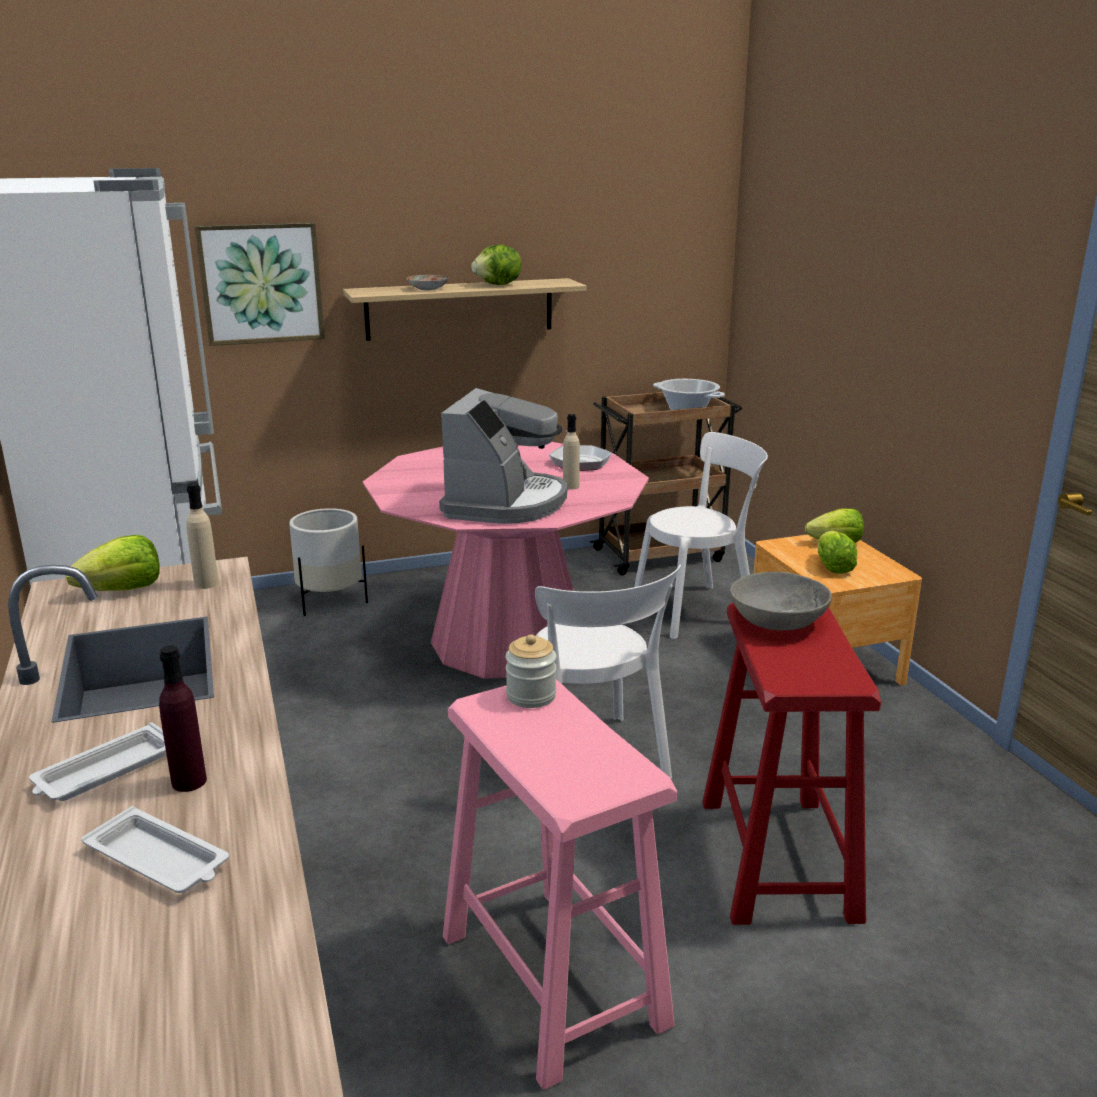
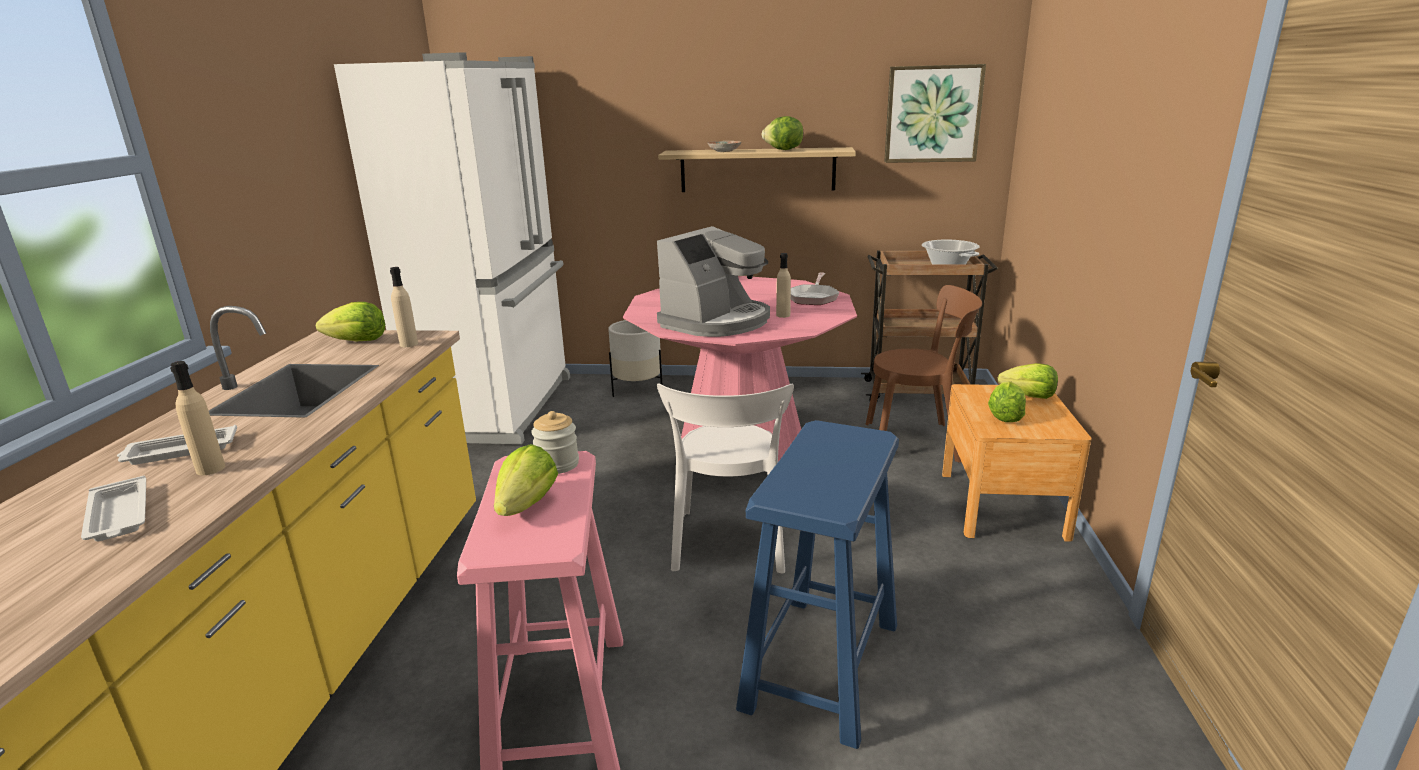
camera: 25 degrees right, 0 degrees up
(189, 781) = (210, 469): purple bottle -> beige bottle
(261, 283) = (605, 144): picture -> picture (932, 114)
(552, 745) = (527, 505): none -> lettuce
(698, 610) = (917, 441): white chair -> brown chair
(777, 620) = (832, 442): grey bowl -> none
(777, 859) = (821, 666): red stool -> blue stool

